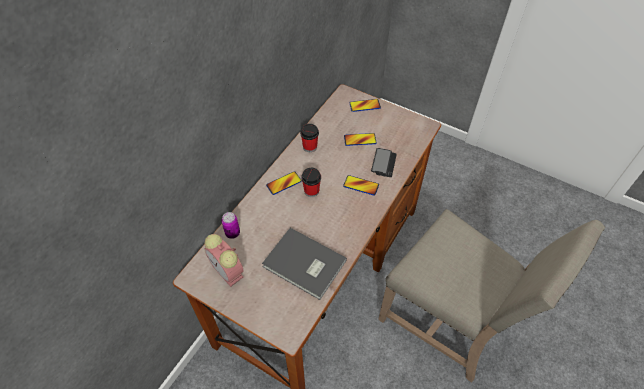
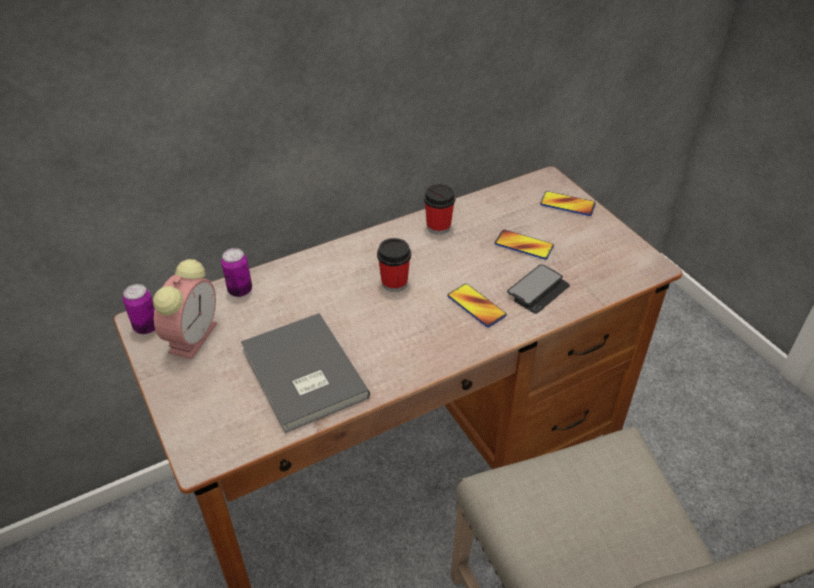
camera: 30 degrees right, 10 degrees down
(198, 280) = (146, 327): none -> can
(229, 272) = (193, 336): alarm clock -> alarm clock turned 150 degrees counterclockwise
(284, 183) = (362, 258): phone -> none

